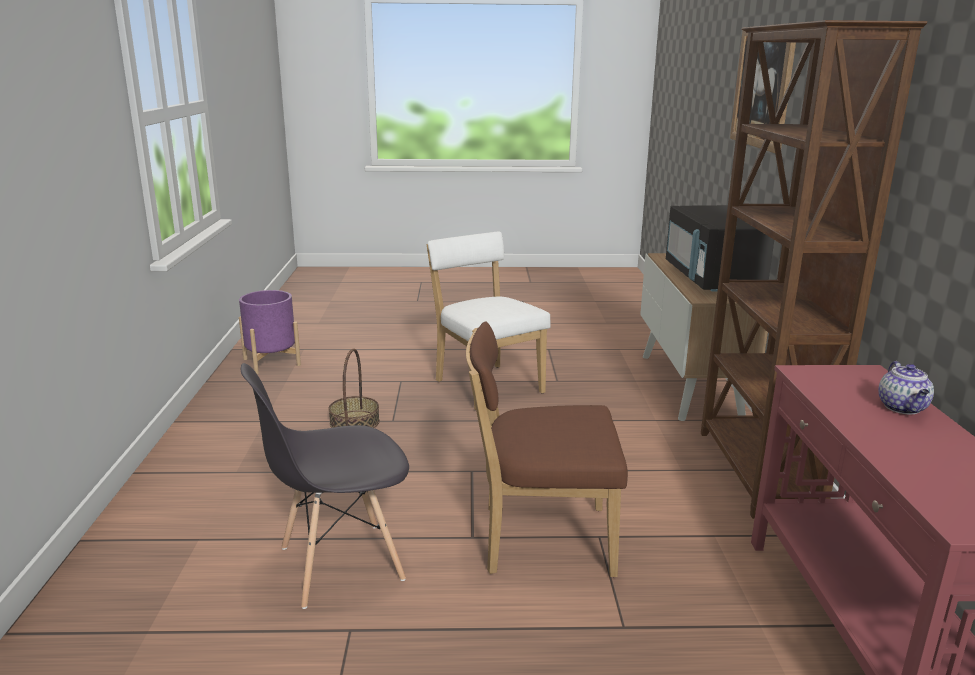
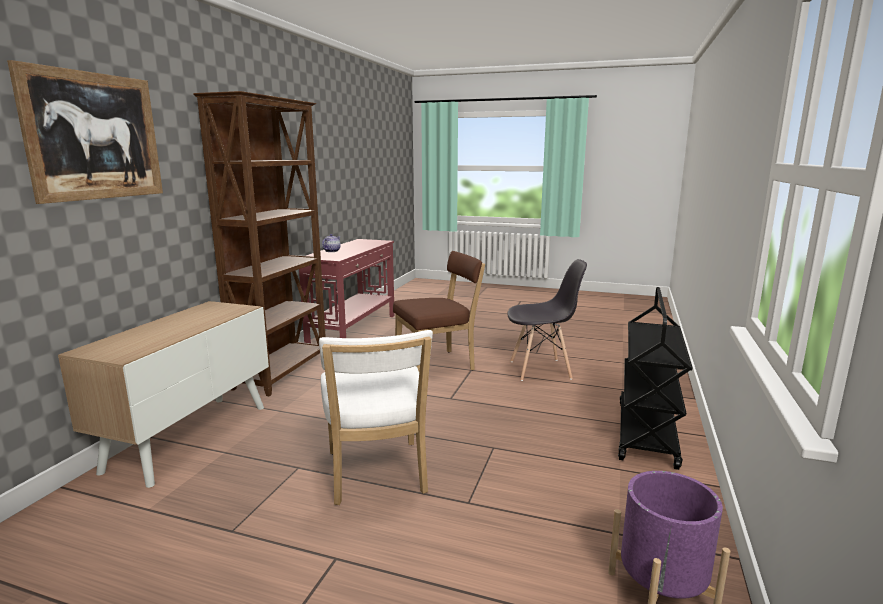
camera: 160 degrees left, 5 degrees down
(210, 461) = (647, 434): none -> black cart
(354, 422) = (529, 452): basket -> none
(540, 540) = (438, 364): brown chair -> brown chair turned 45 degrees counterclockwise
(712, 280) = (184, 321): black microwave -> none

